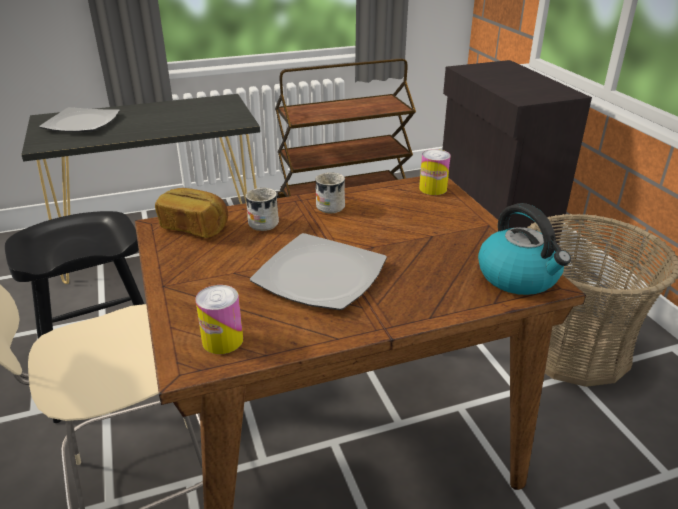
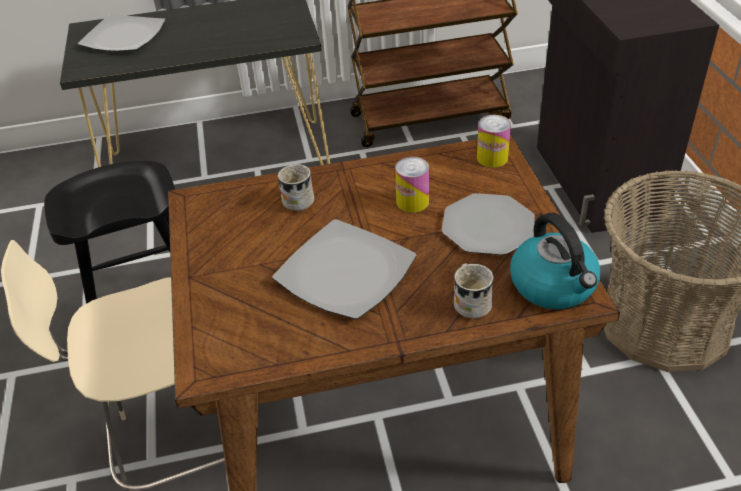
camera: 10 degrees right, 10 degrees up
(195, 227) = (227, 203): bread -> none
(222, 340) = (239, 345): can -> can (412, 202)
(329, 205) = (372, 178): white mug -> white mug (470, 301)
(444, 236) = (487, 226): none -> plate

